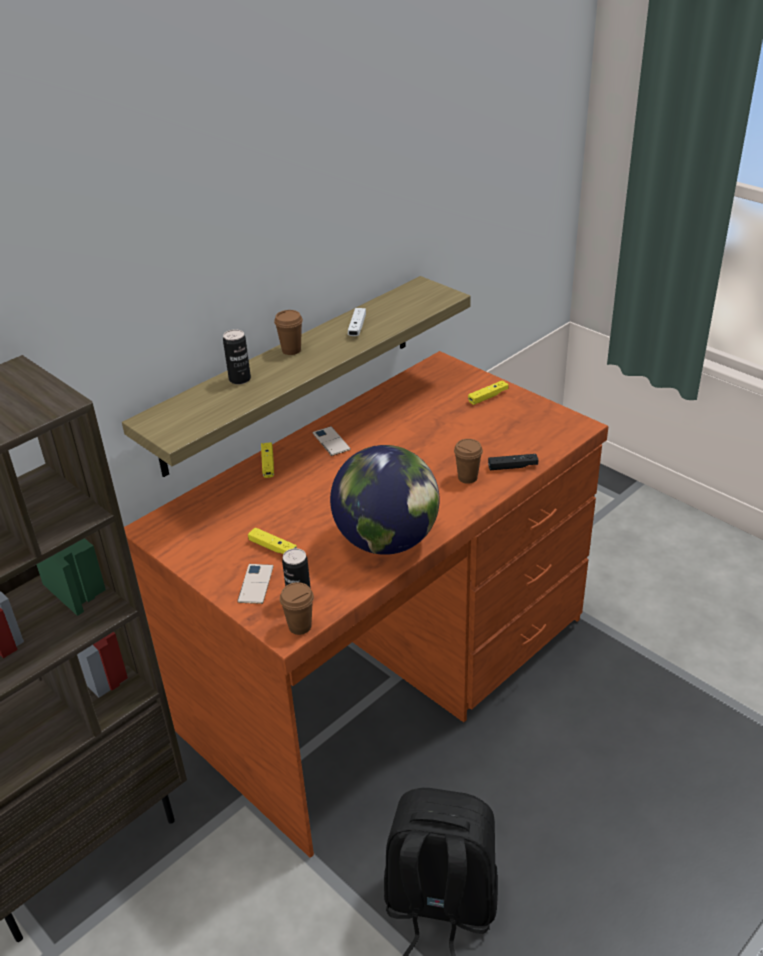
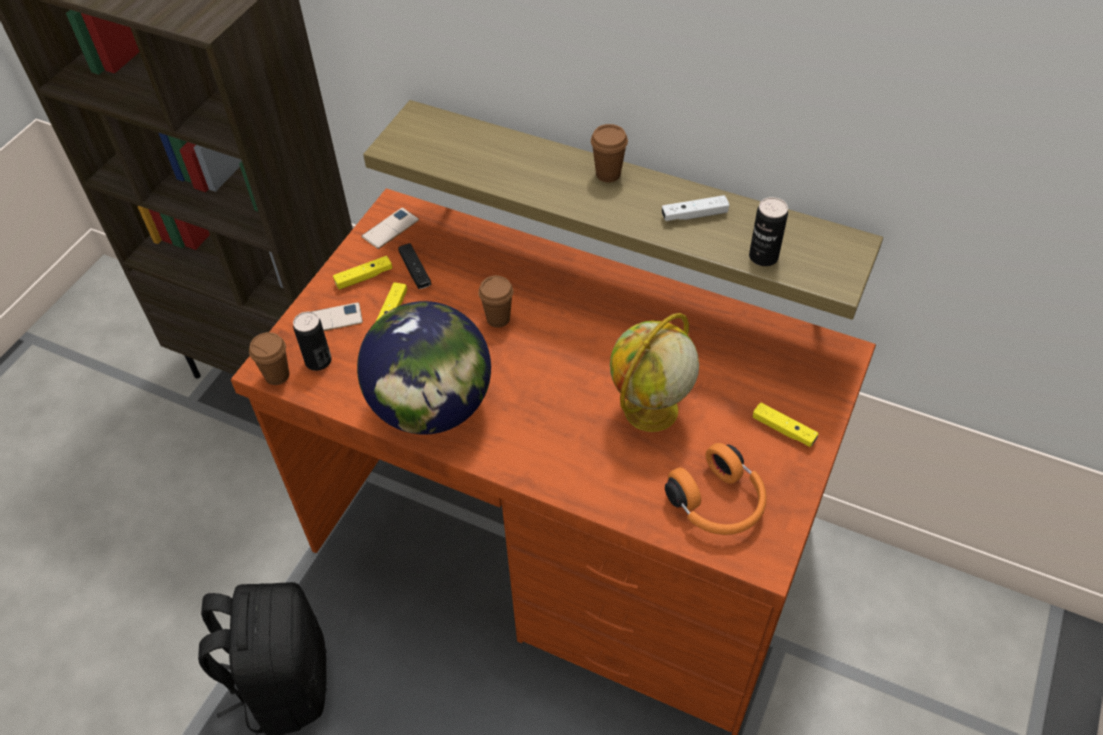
camera: 70 degrees right, 15 degrees up
(240, 379) = (524, 154): can -> can (763, 257)
(268, 464) = (534, 258): yellow game controller -> yellow game controller (364, 277)
(331, 441) = (602, 298): phone -> phone (390, 228)
(446, 443) = (650, 411): none -> globe
(467, 478) = (583, 453): brown cup -> brown cup (498, 319)
(512, 466) = (627, 497): black game controller -> black game controller (415, 271)
(533, 433) = (718, 504): none -> orange headphones

